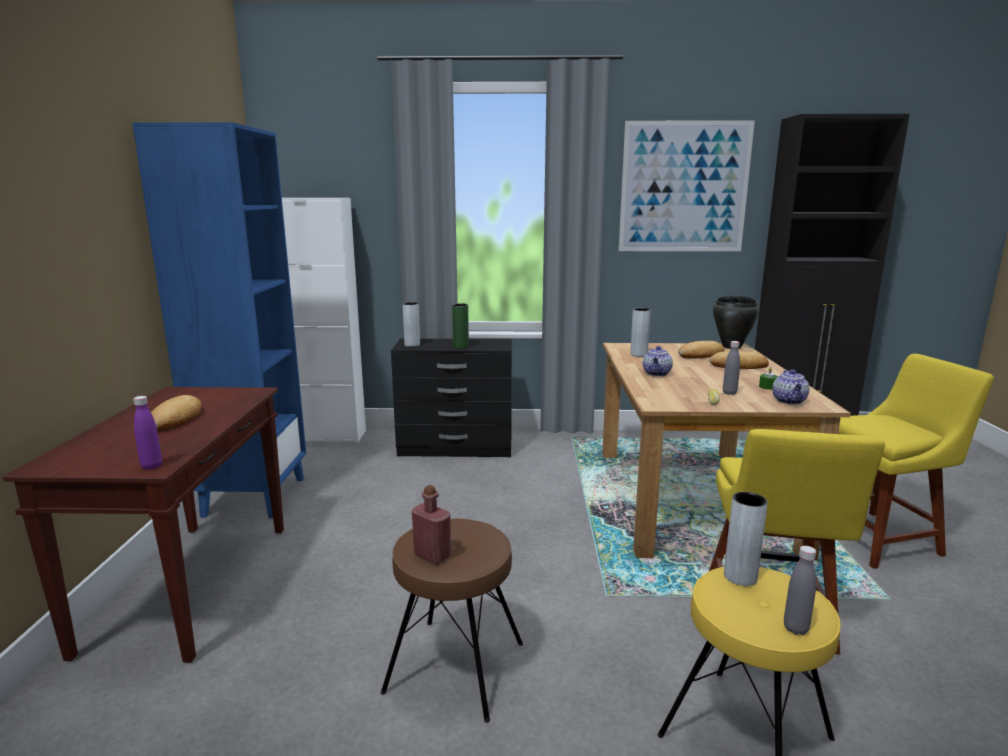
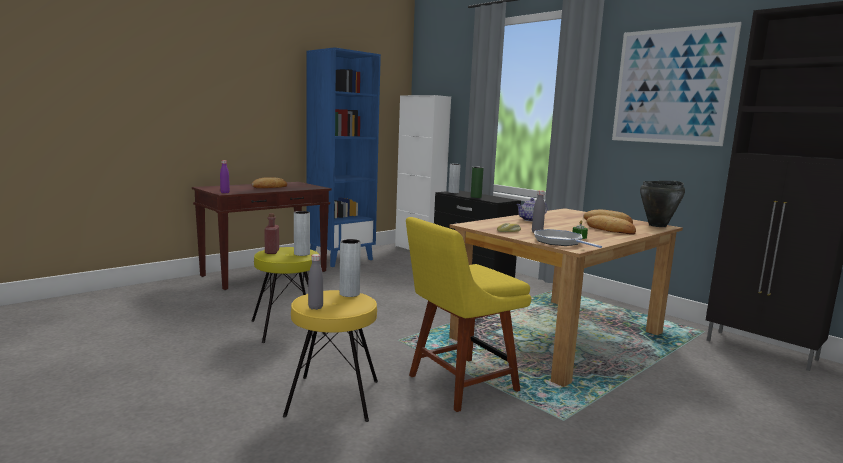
camera: 45 degrees right, 5 degrees down
(454, 666) = (288, 327): brown stool -> yellow stool
(638, 355) = (561, 214): grey vase -> grey vase (302, 254)
(789, 401) = (560, 242): teapot -> frying pan
(878, 537) = (656, 405): yellow chair -> none

